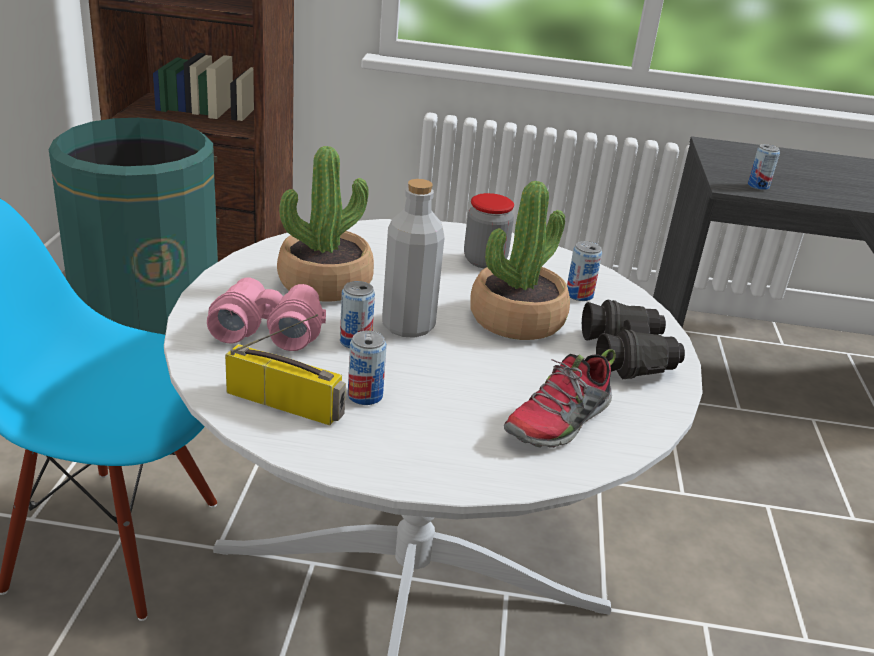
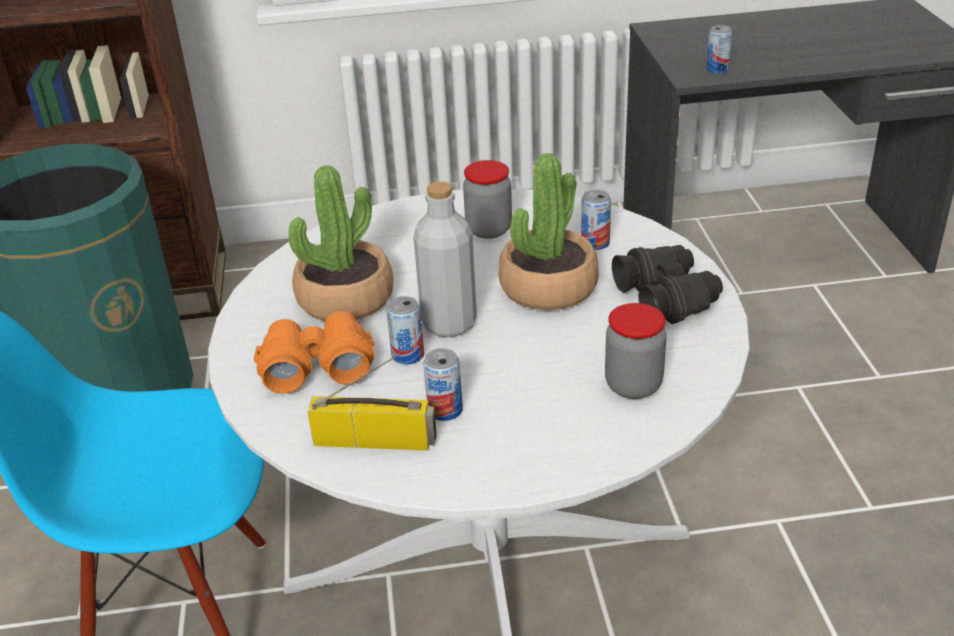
camera: 10 degrees left, 5 degrees up
(268, 329) = (316, 366): pink binoculars -> orange binoculars
(559, 422) = (633, 385): shoe -> jar

